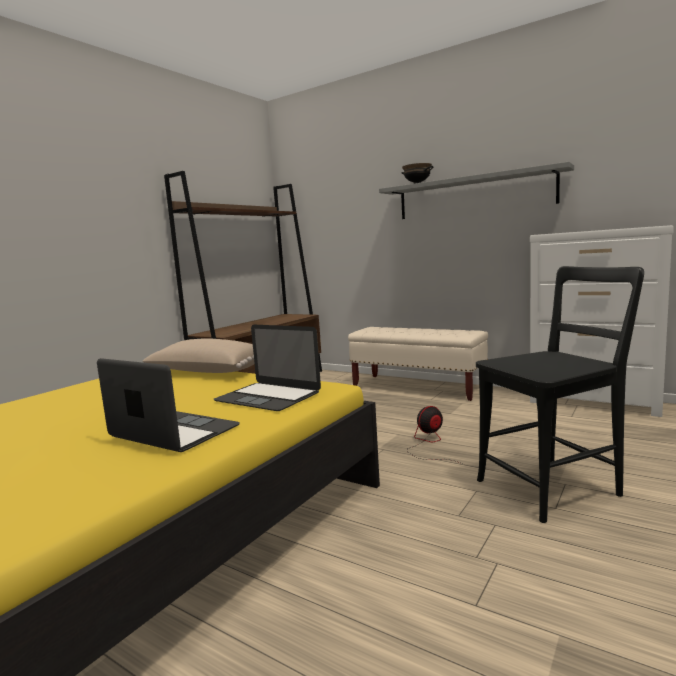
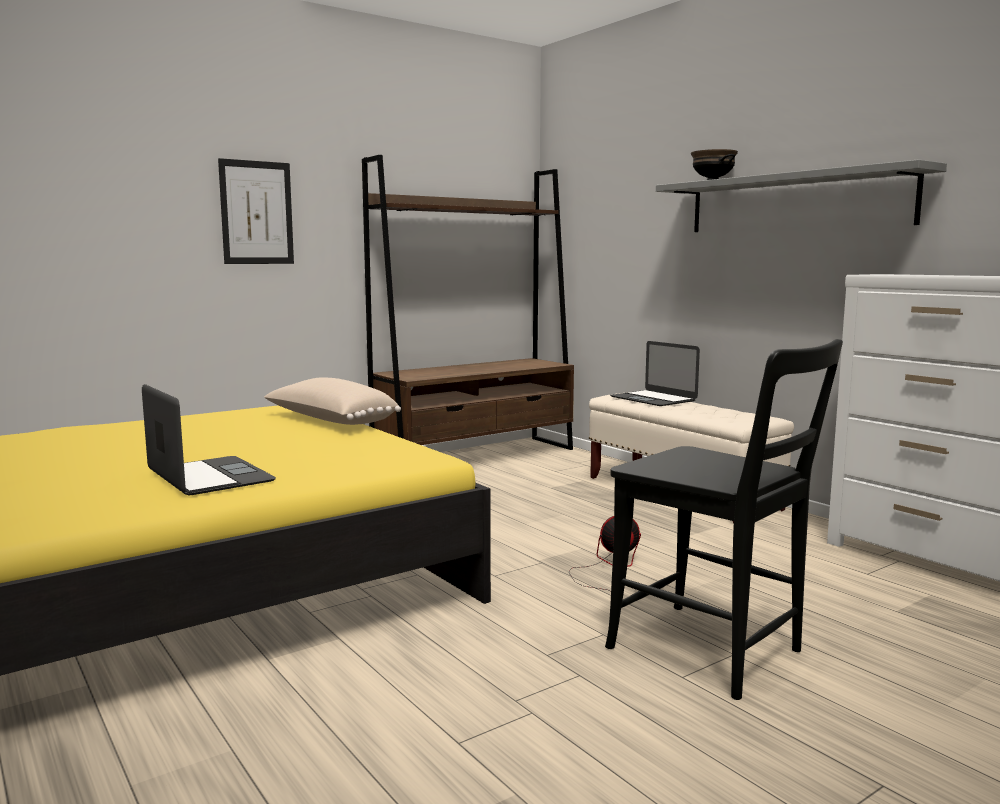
camera: 20 degrees right, 0 degrees up
(89, 217) = (257, 213): none -> picture
(268, 396) = (348, 458): laptop -> laptop (653, 399)
(553, 486) = (713, 653): black chair -> black chair turned 45 degrees clockwise

